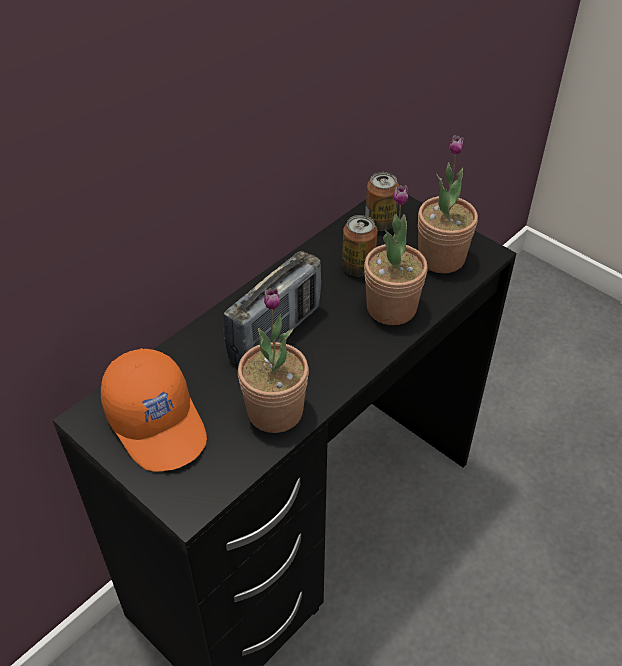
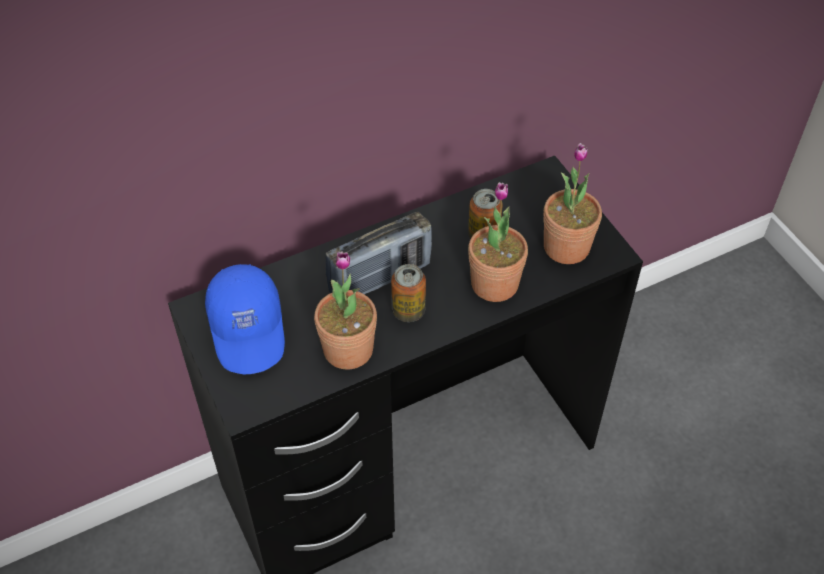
camera: 20 degrees right, 5 degrees up
(158, 422) = (249, 330): orange cap -> blue cap
(380, 223) = (526, 196): can -> can (408, 311)

